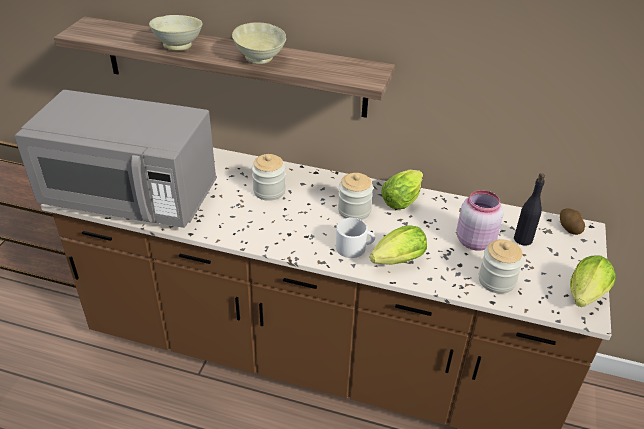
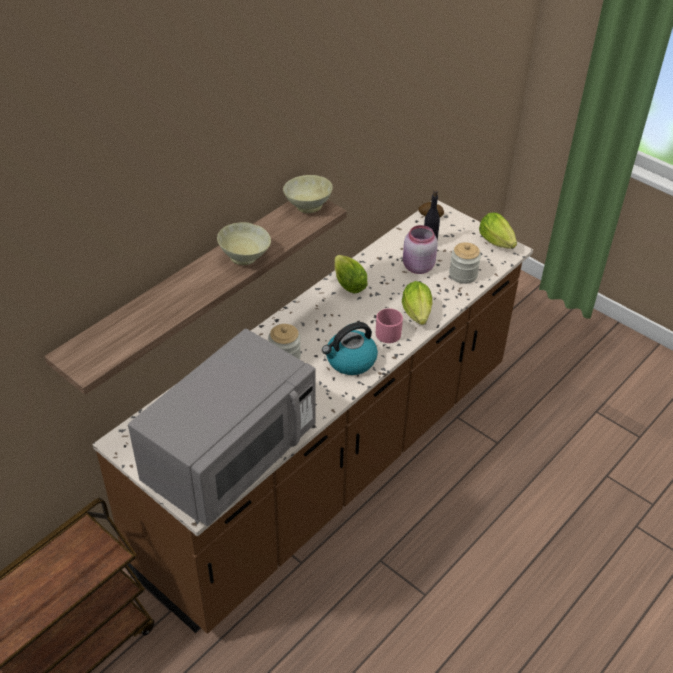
camera: 65 degrees left, 5 degrees up
(179, 46) = (179, 300): beige bowl -> beige bowl (308, 206)
(292, 232) = (350, 361): none -> kettle
(354, 210) = (344, 315): jar -> none
(354, 248) = (389, 331): white mug -> pink mug

